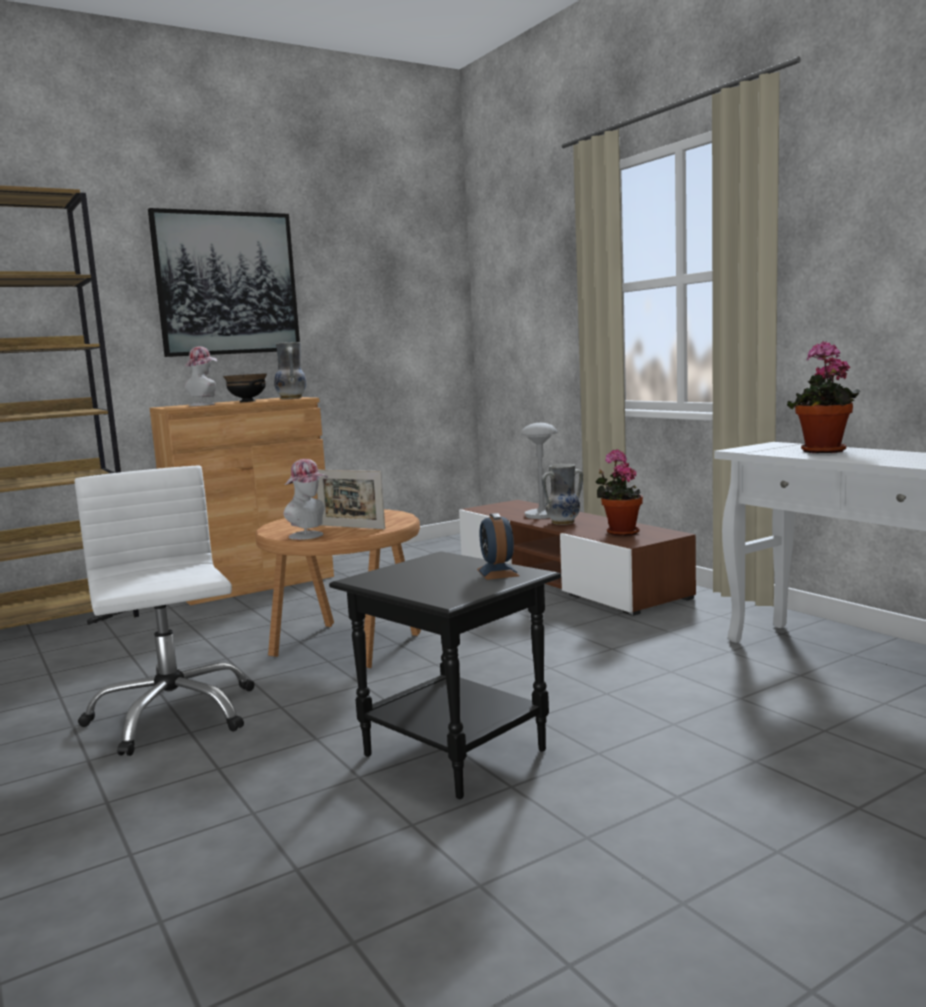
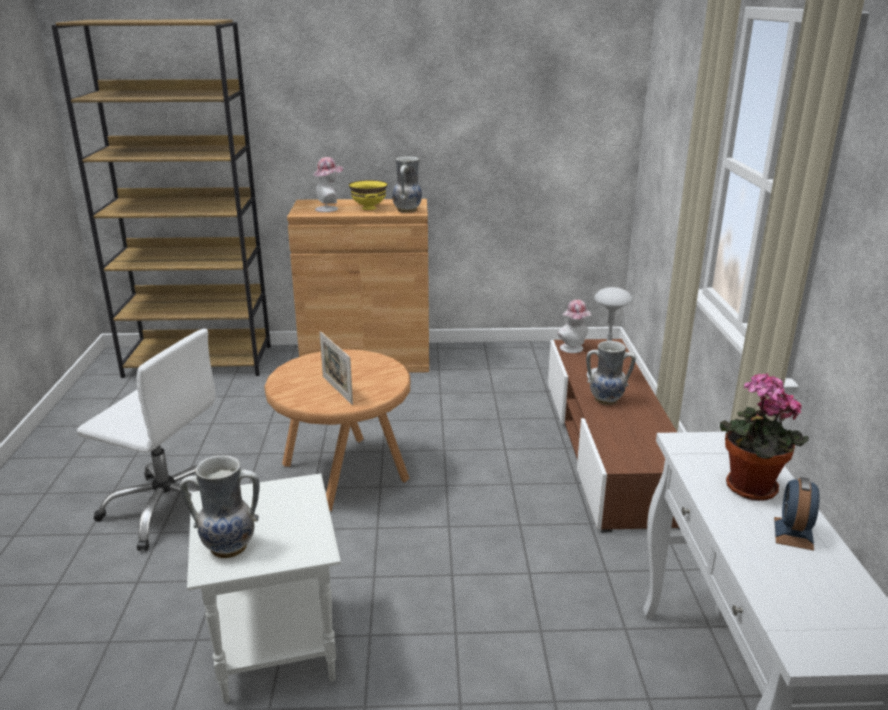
camera: 30 degrees right, 15 degrees up
(172, 715) = (168, 508): white office chair -> white office chair turned 105 degrees clockwise
(227, 283) = (374, 88): picture -> none
(247, 401) = (368, 208): black bowl -> yellow bowl
(310, 536) = (293, 394): hat -> hat (573, 349)
(442, 589) = (229, 546): none -> vase
(452, 752) = (276, 646): black side table -> white side table
(497, 572) = (298, 537): alarm clock -> alarm clock (793, 533)
(620, 532) = (633, 439): potted plant -> none

